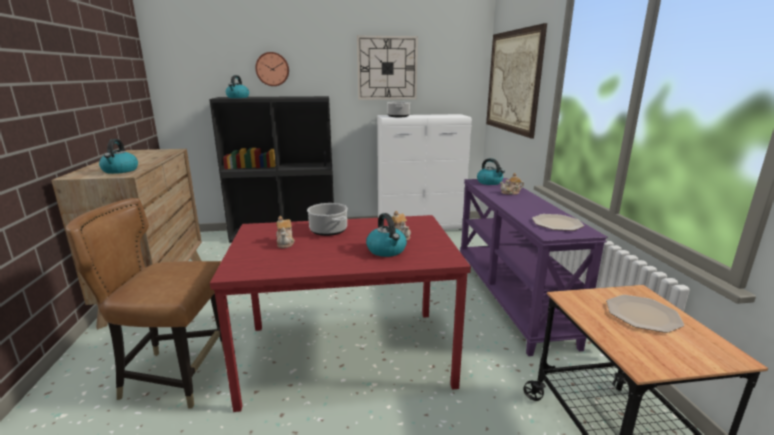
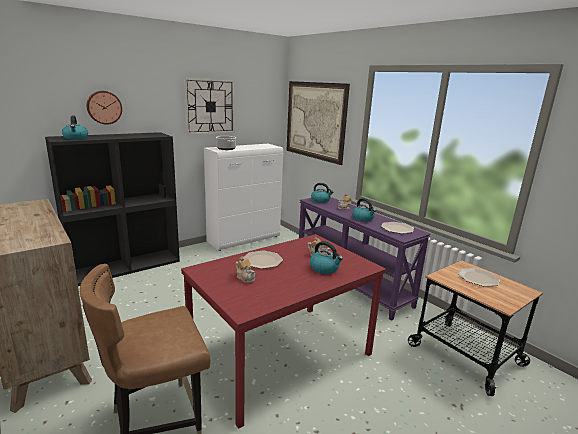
camera: 30 degrees left, 0 degrees up
(120, 170) = (34, 236): kettle -> kettle (363, 218)
(328, 230) = (262, 260): cooking pot -> plate

